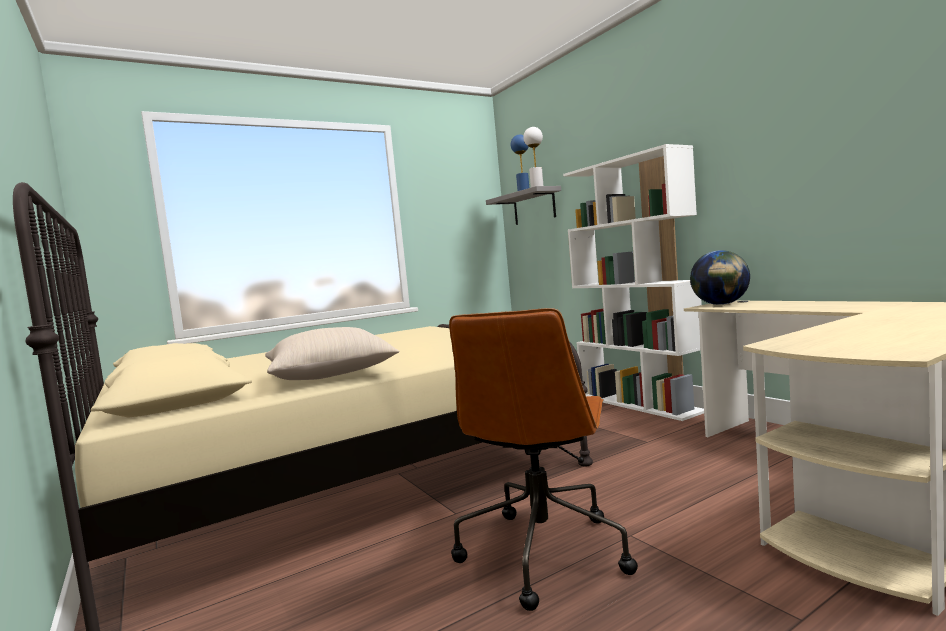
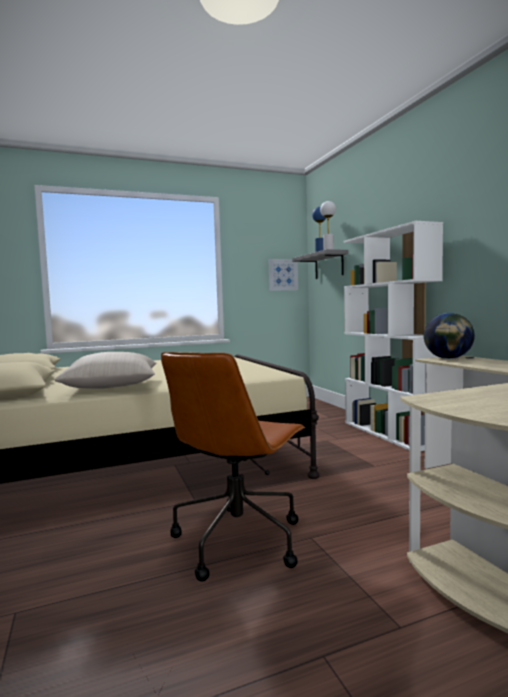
camera: 10 degrees right, 0 degrees up
(474, 222) = (283, 275): none -> picture

